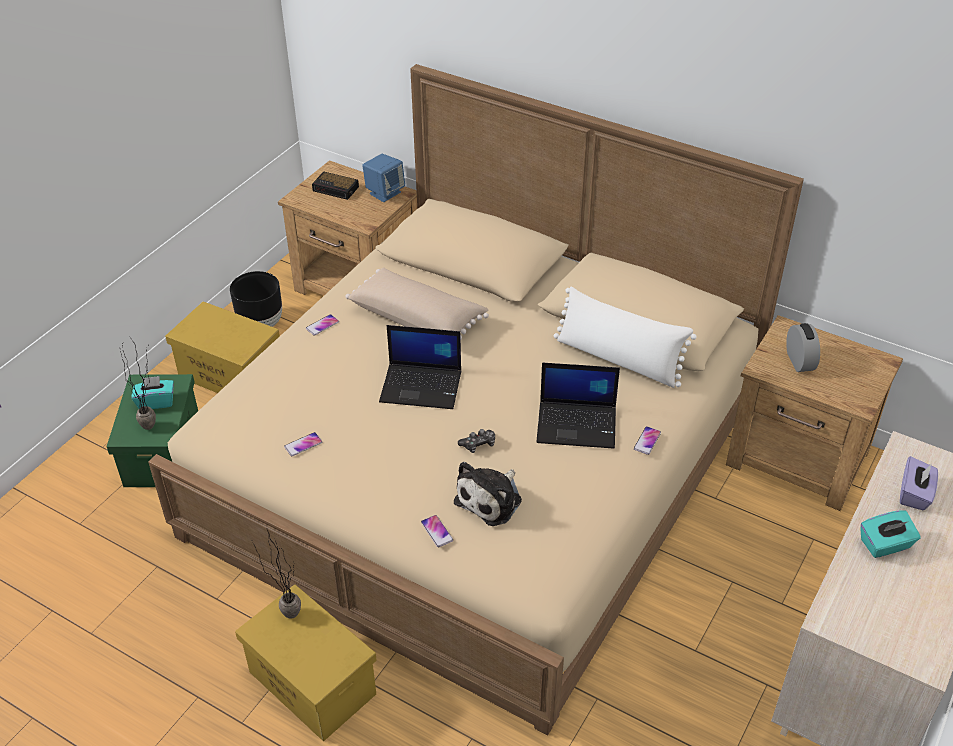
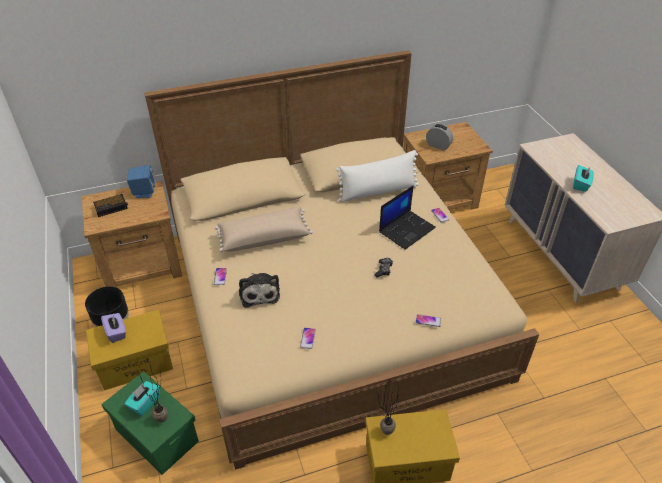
camera: 50 degrees left, 0 degrees up
(422, 386) = (318, 265): laptop -> none
(491, 499) = (426, 288): plush toy -> plush toy (259, 292)
(914, 494) = (560, 161): purple tissue box -> purple tissue box (116, 332)

